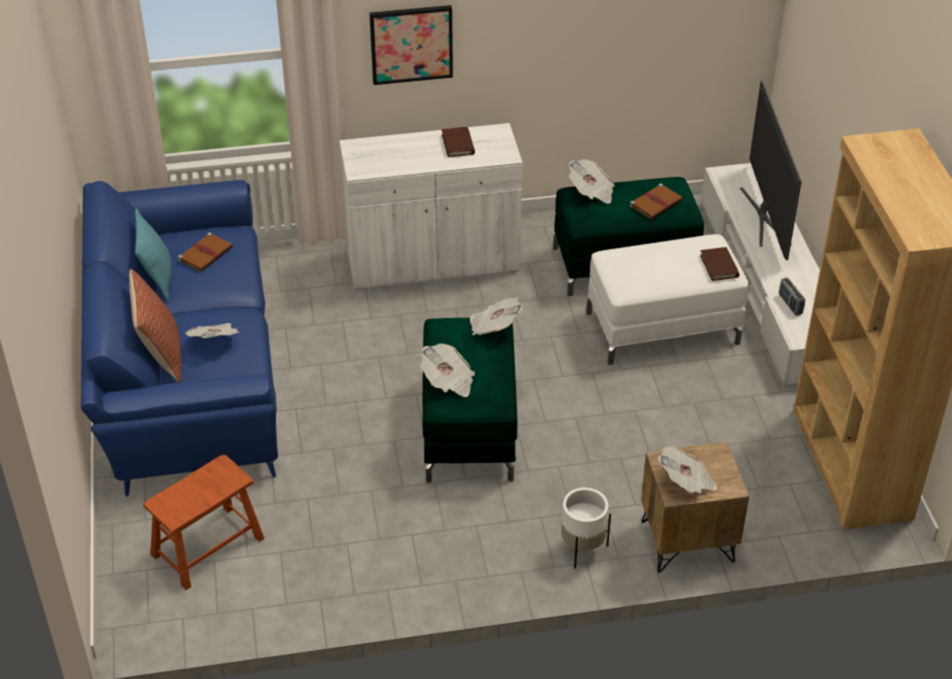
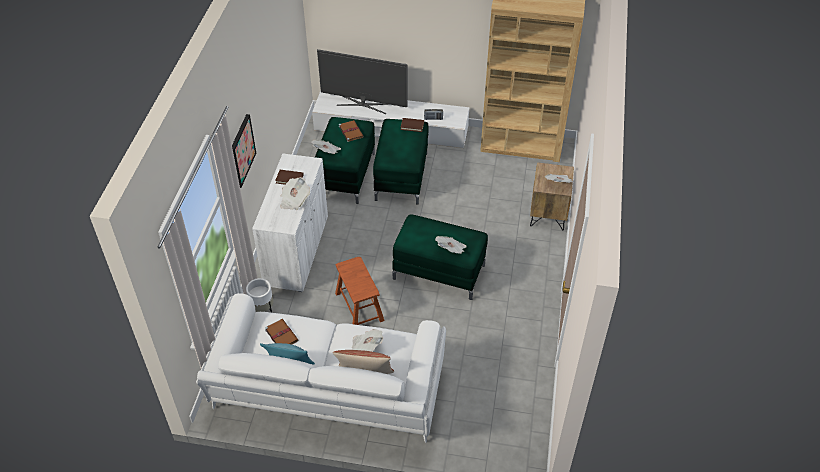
camera: 70 degrees left, 5 degrees up
(186, 366) = (327, 390): blue sofa -> white sofa
(207, 546) = (482, 408): brown stool -> brown stool (359, 306)
(494, 327) = (417, 220): newspaper -> newspaper (294, 200)
(582, 549) = (539, 252): white planter -> white planter (262, 310)
(662, 328) = (401, 176): white ottoman -> green ottoman

